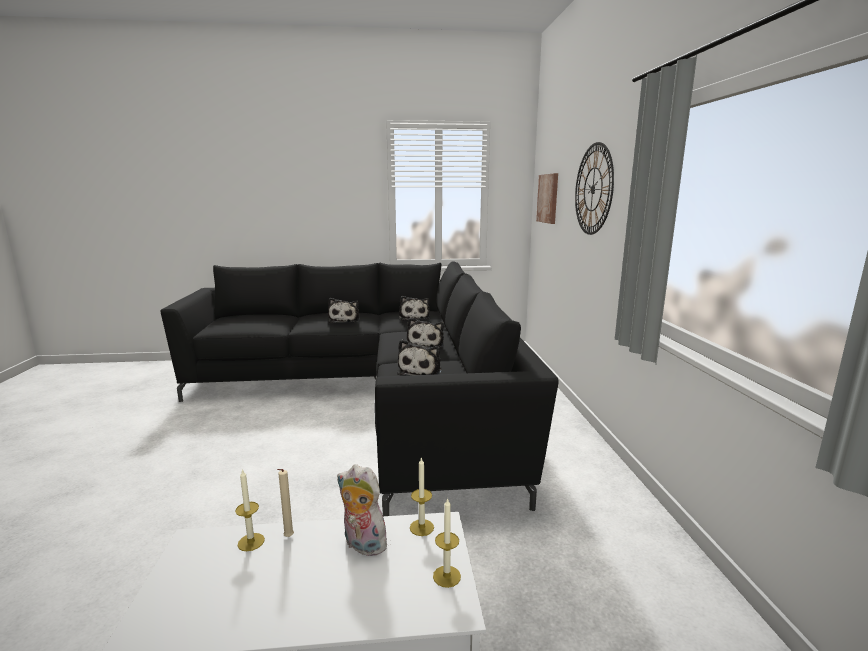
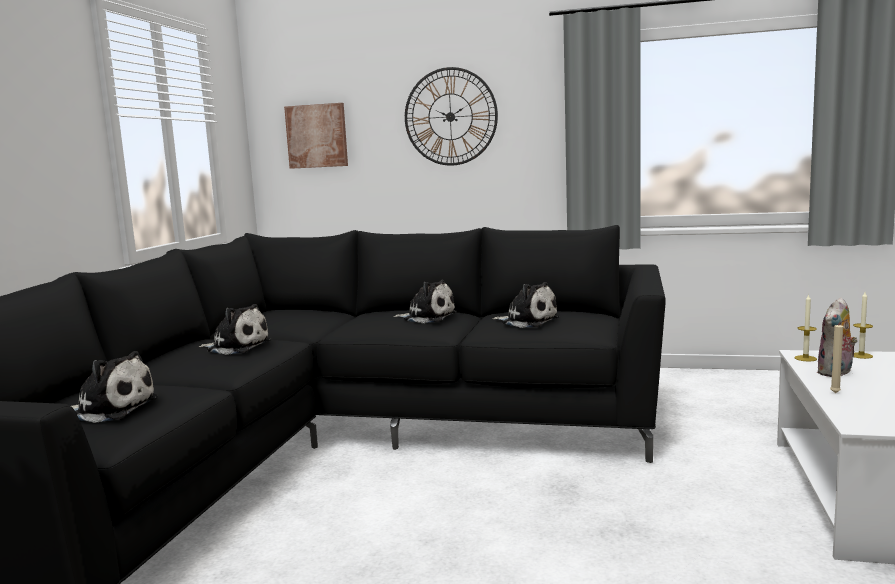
camera: 70 degrees left, 5 degrees down
(251, 542) = (849, 404): candle -> none
(414, 317) = (288, 318): plush toy -> plush toy (111, 409)

